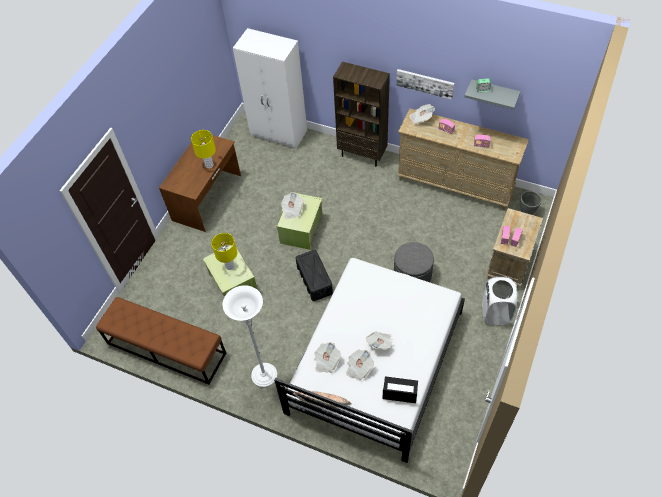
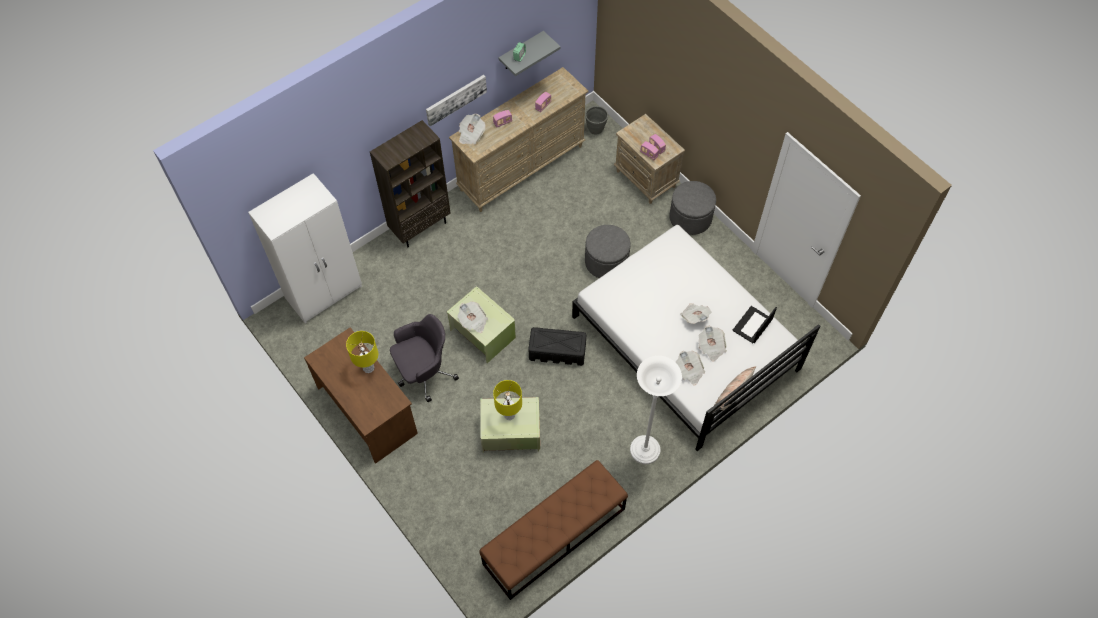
camera: 65 degrees left, 5 degrees up
(251, 212) = (424, 372): none -> grey office chair
(495, 312) = (690, 218): white laundry basket -> grey ottoman

